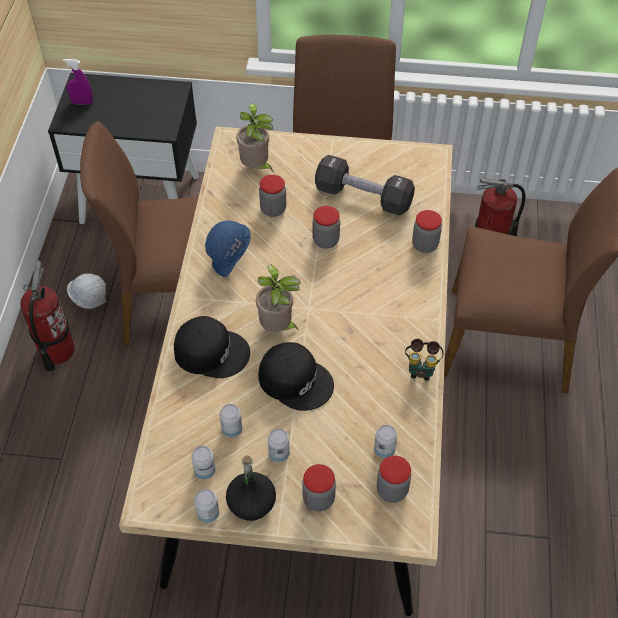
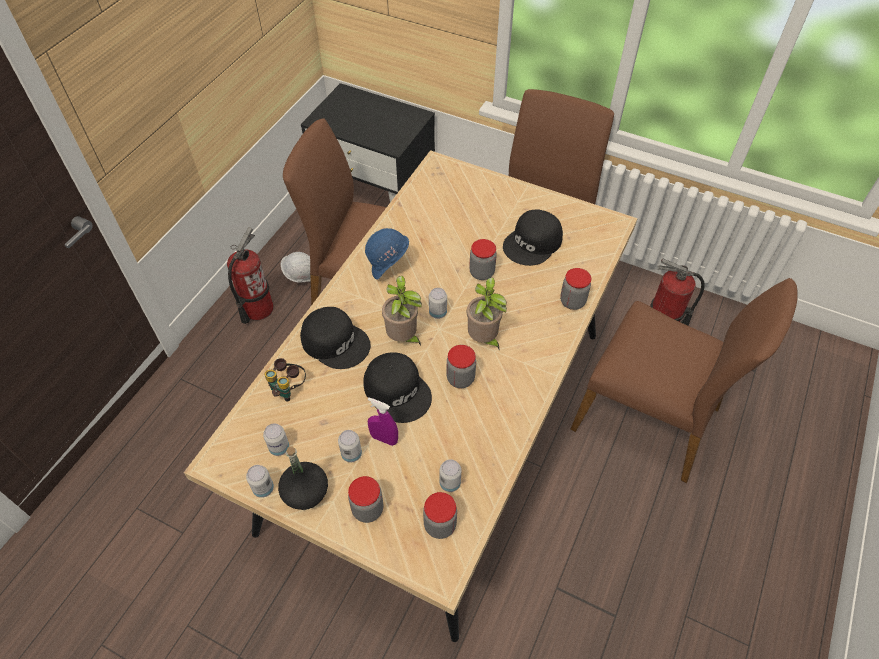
camera: 20 degrees right, 0 degrees up
(82, 102) = (338, 108): purple spray bottle -> purple spray bottle (384, 439)
(232, 429) = (320, 417): can -> can (438, 313)
(256, 167) = (449, 193): potted plant -> potted plant (484, 339)
(273, 209) = (447, 232): jar -> jar (460, 378)
(363, 197) = (533, 243): black dumbbell -> black cap
(421, 369) = (519, 416): binoculars -> binoculars (289, 389)

